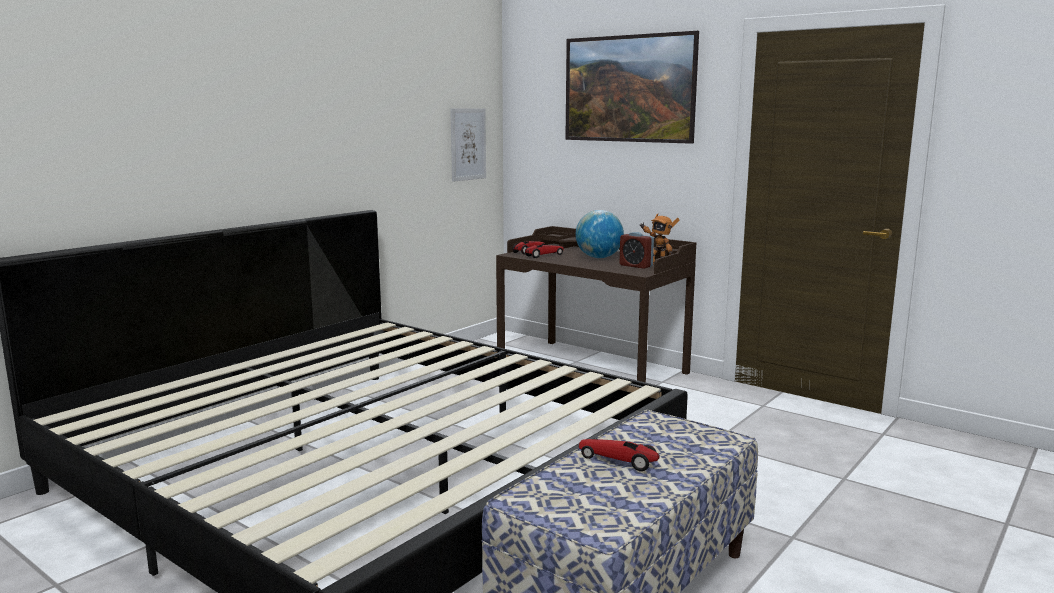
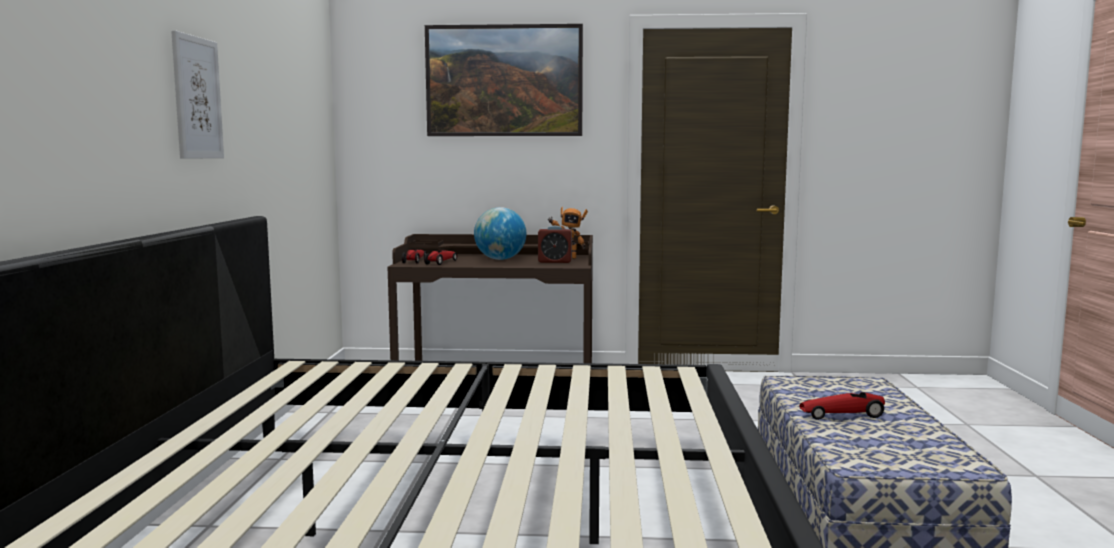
camera: 35 degrees left, 5 degrees down
(468, 144) = (314, 141): picture -> picture (197, 98)

